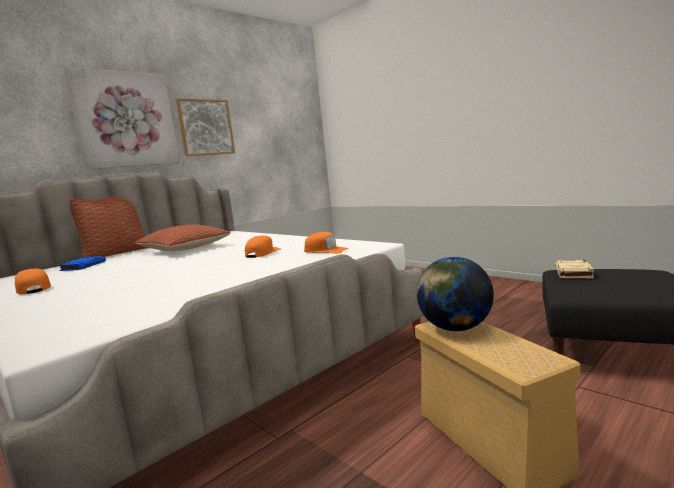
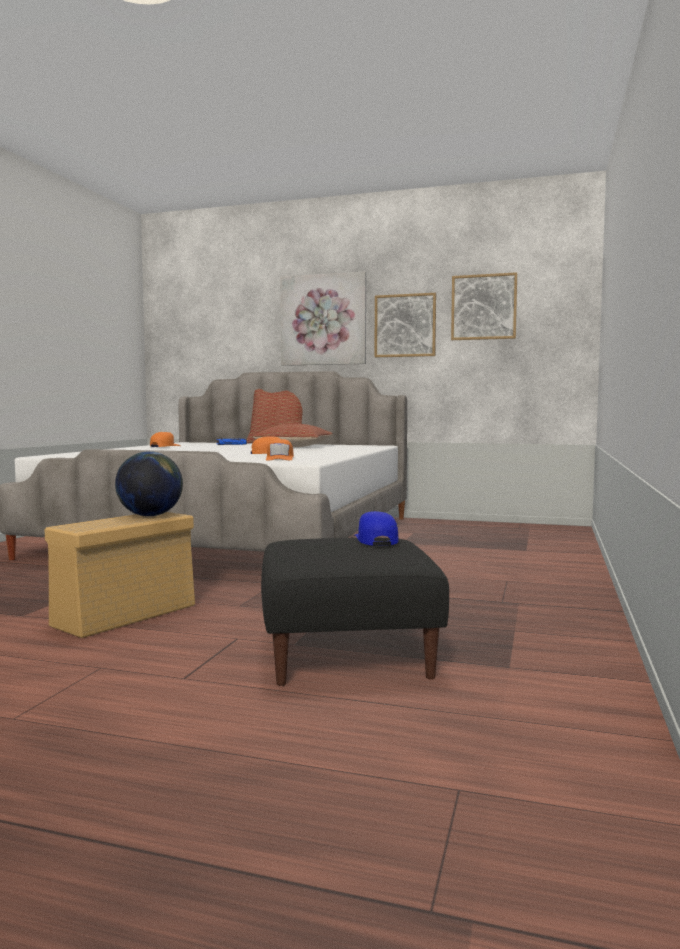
camera: 60 degrees right, 5 degrees down
(260, 114) = (483, 307): none -> picture
(574, 273) = (375, 540): beige book -> blue cap

